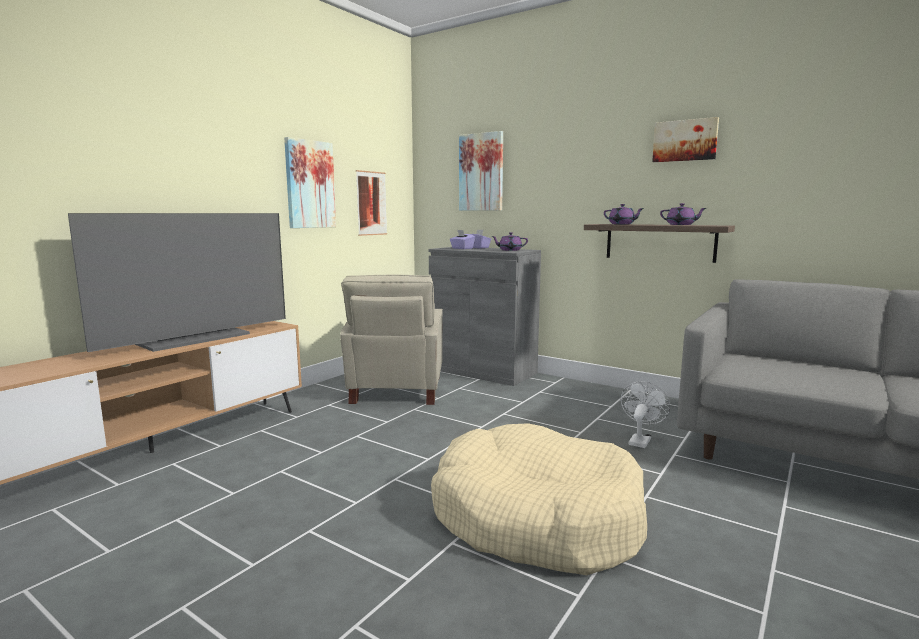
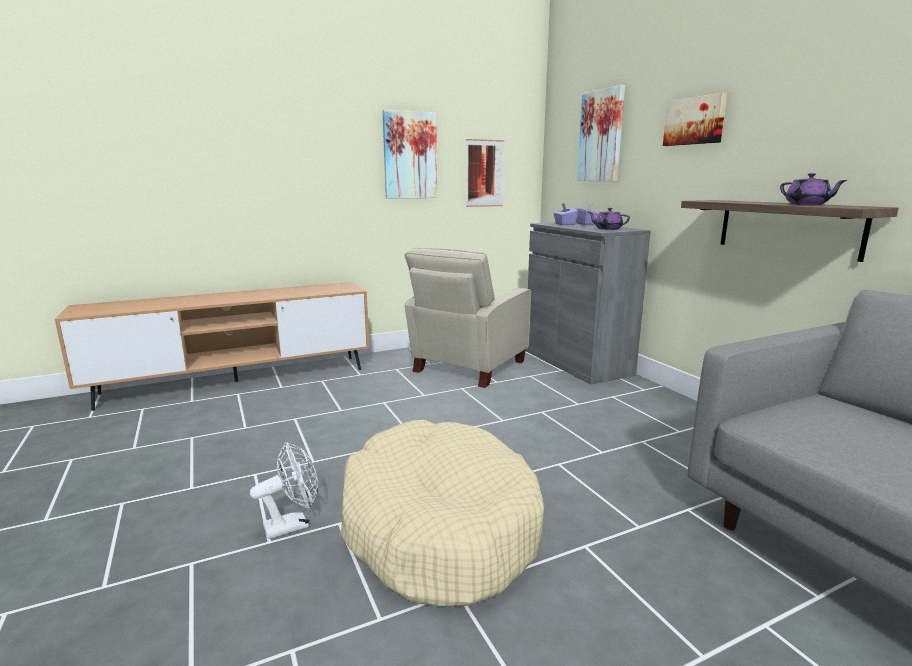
camera: 30 degrees right, 5 degrees up
(195, 338) = (274, 293): television -> none
(622, 224) = (733, 201): purple teapot -> none
(640, 440) = (664, 480): white fan -> white fan (293, 524)
(685, 140) = (839, 79): picture -> picture (695, 121)

